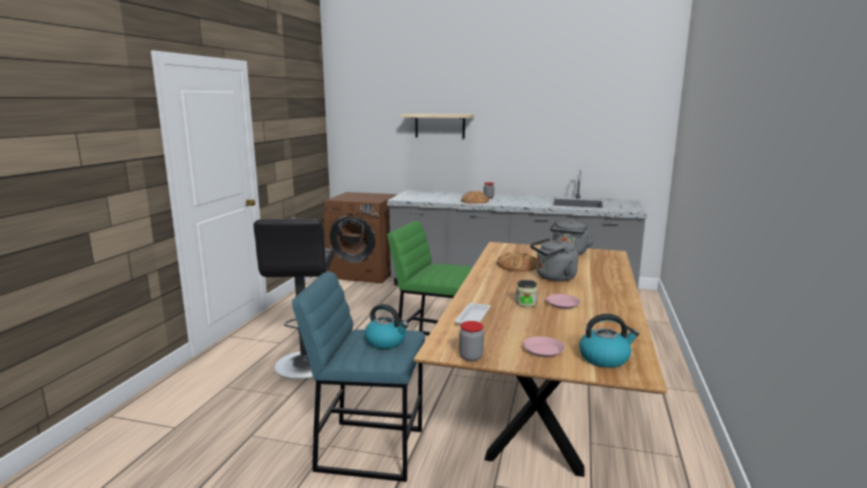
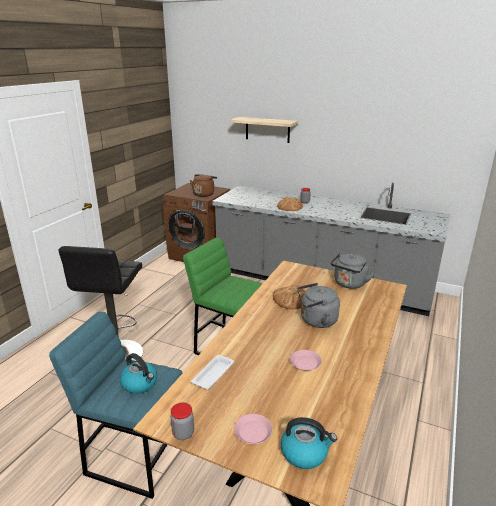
camera: 10 degrees right, 10 degrees up
(371, 198) = (204, 194): none -> brown kettle
(526, 303) = (271, 358): jar -> none

